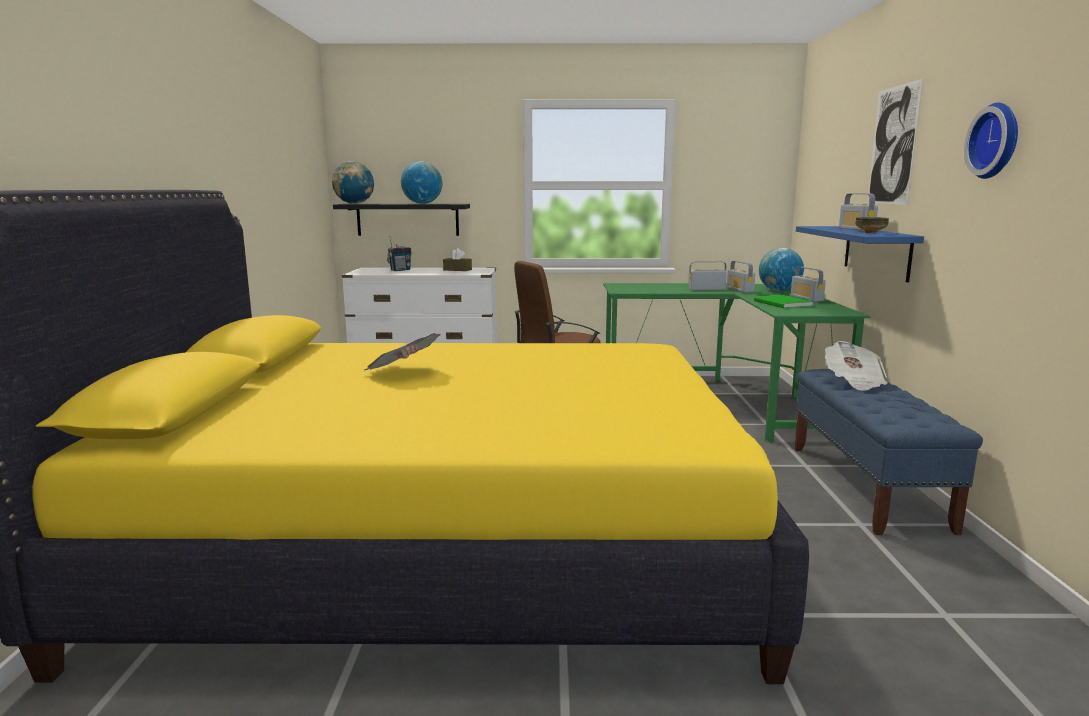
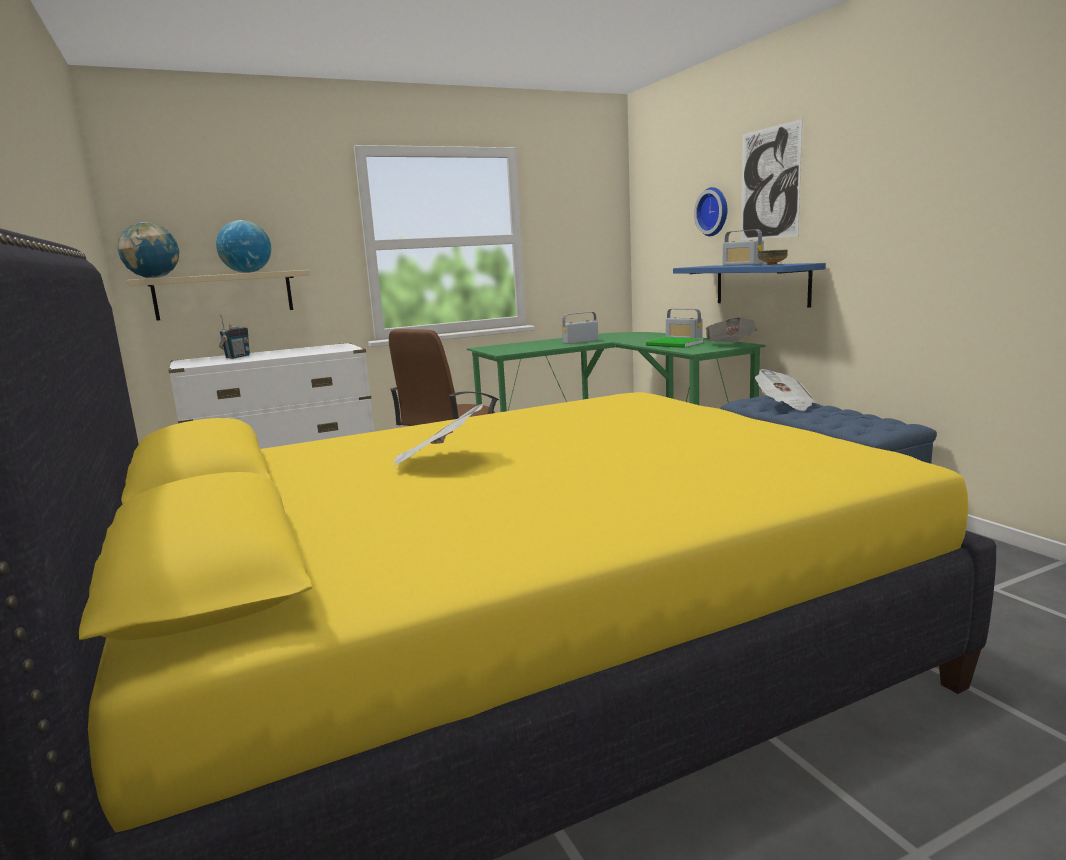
camera: 25 degrees left, 0 degrees up
(408, 219) = (224, 295): black shelf -> beige shelf
(457, 270) = (311, 349): brown tissue box -> none
(740, 290) = (611, 339): radio -> none
(779, 290) = (645, 335): globe -> none
(833, 311) = (730, 345): none -> newspaper
(997, 141) = (909, 168): wall clock -> wall clock (714, 211)

